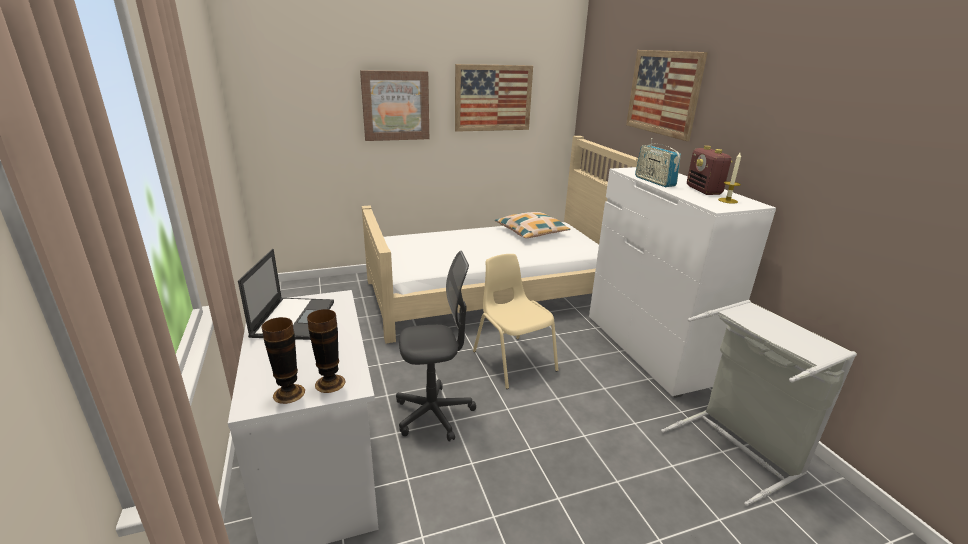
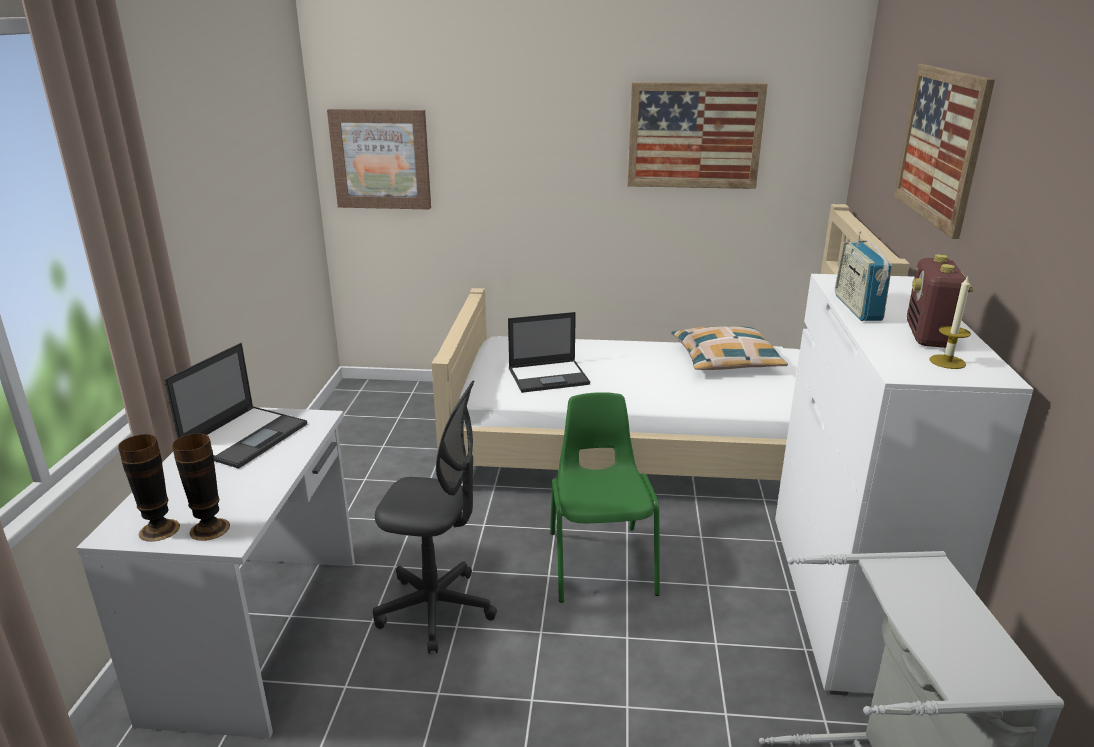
camera: 25 degrees right, 0 degrees up
(395, 106) = (536, 144): picture -> picture (381, 159)
(439, 255) = (549, 376): none -> laptop
(513, 360) = (600, 561): beige chair -> green chair

